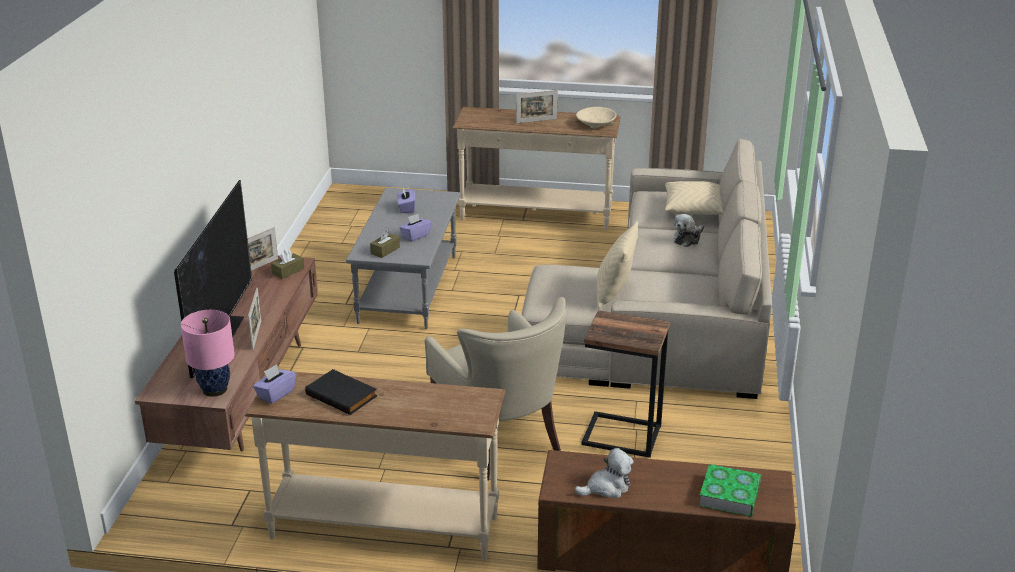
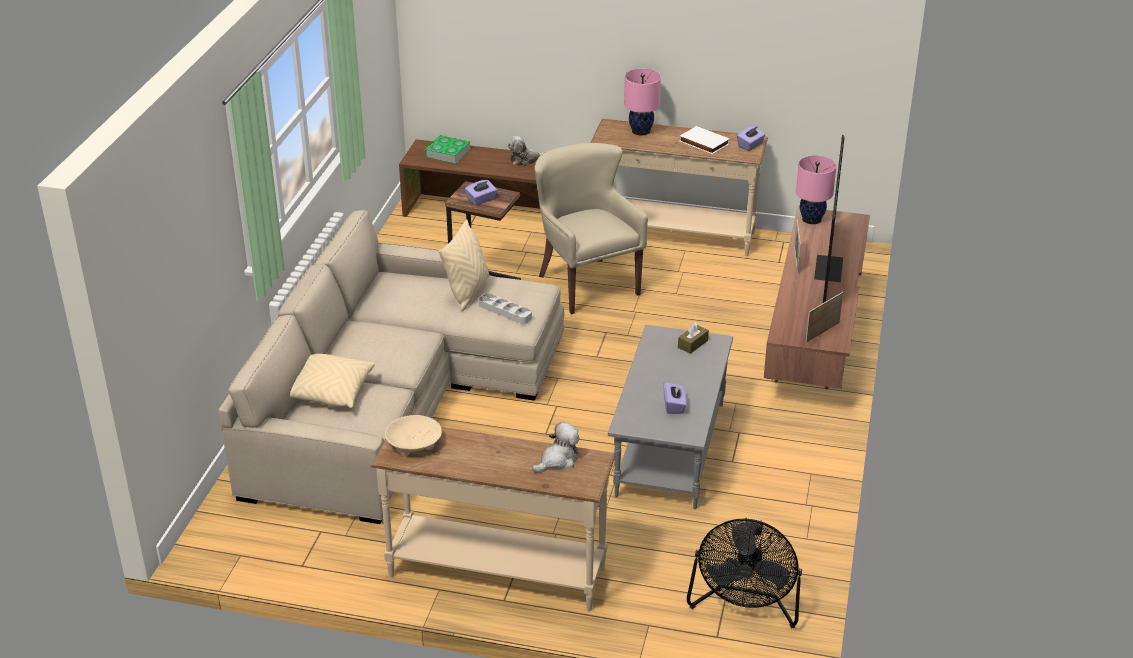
camera: 175 degrees left, 5 degrees up
(288, 271) = (789, 326): brown tissue box -> none
(343, 395) = (703, 143): black book -> white book
(366, 209) = (741, 602): none -> black fan
(415, 236) = (661, 362): purple tissue box -> purple tissue box (481, 200)
(431, 412) = (641, 131): none -> pink table lamp
(536, 121) = (495, 455): picture frame -> none
(569, 278) = (505, 311): none -> grey tray
(688, 239) = (363, 347): plush toy -> plush toy (558, 460)

